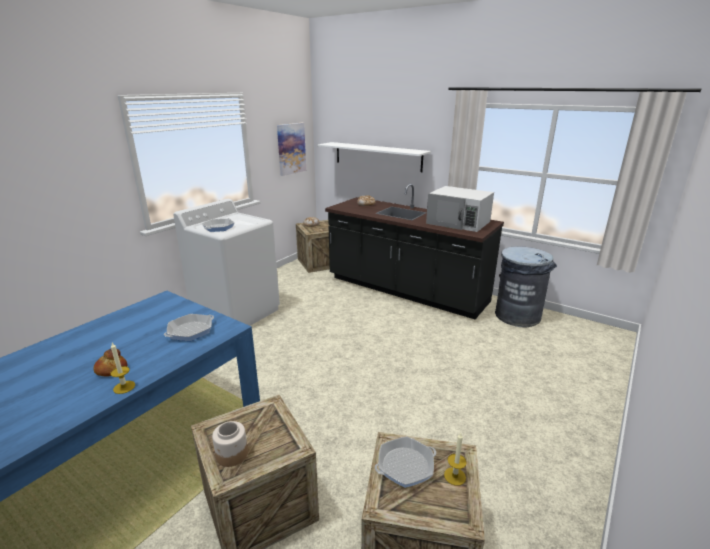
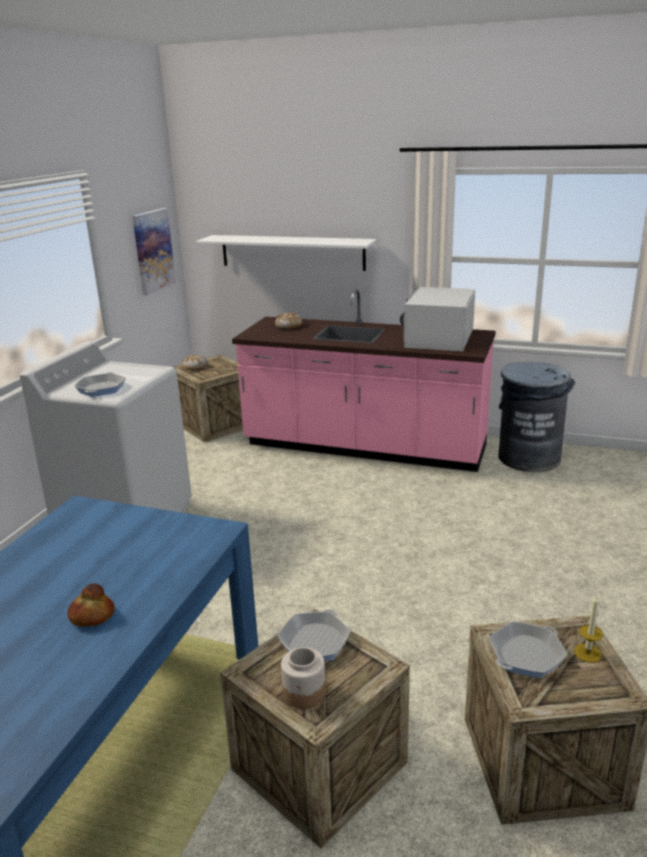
camera: 15 degrees left, 0 degrees up
(124, 387) = (133, 633): candle -> none
(190, 331) = (164, 544): frying pan -> frying pan (314, 642)
(405, 290) = (364, 447): black counter -> pink counter
(458, 222) = (438, 338): white microwave -> white microwave turned 90 degrees clockwise

